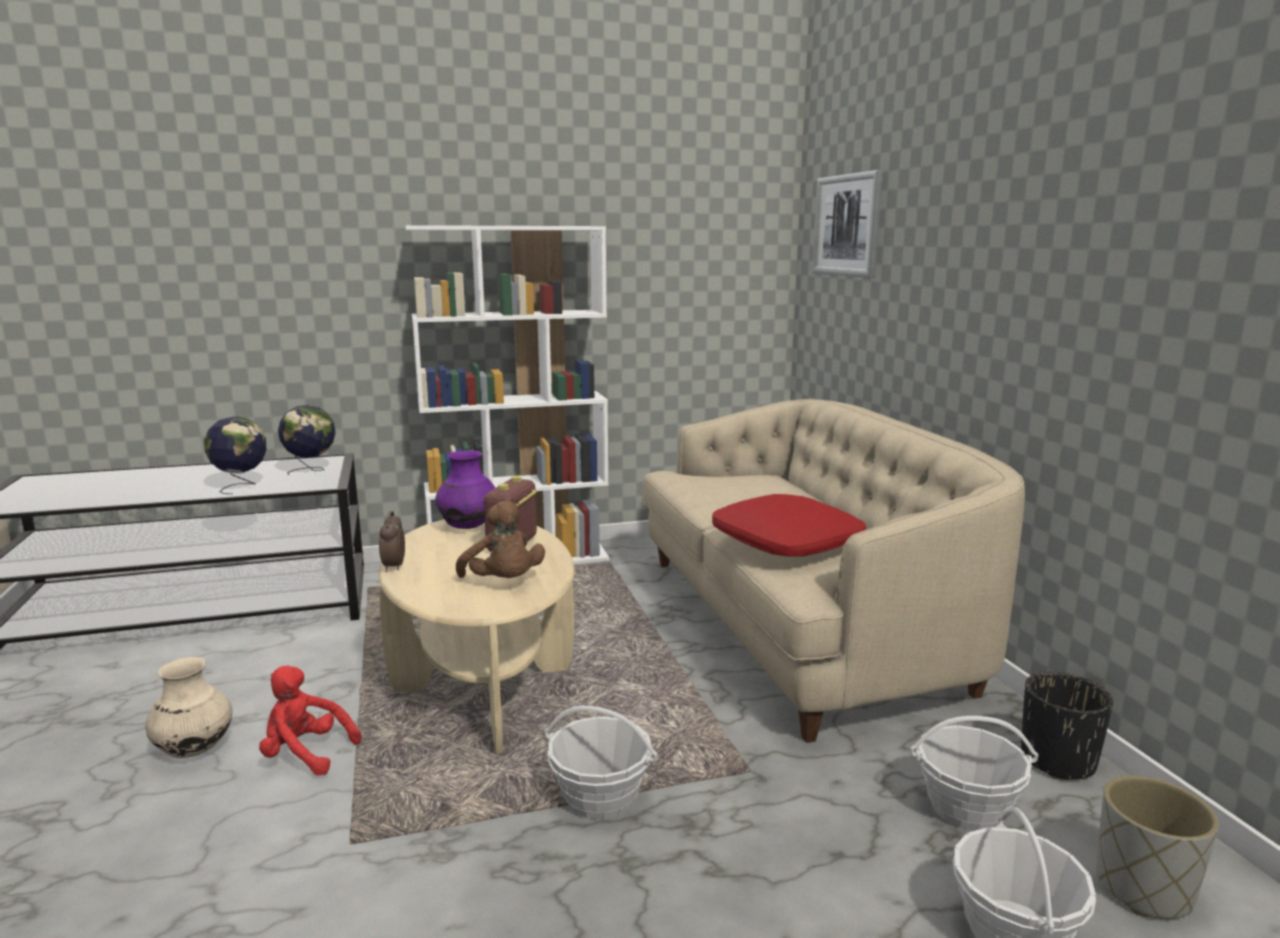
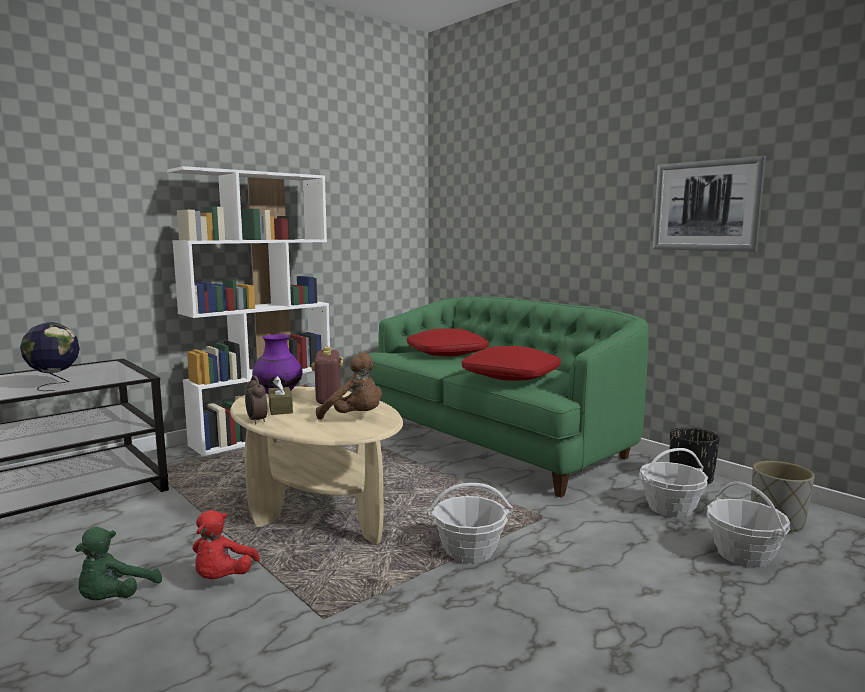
camera: 25 degrees left, 5 degrees down
(194, 750) = (114, 599): beige vase -> green plush toy
(305, 754) = (222, 578): red plush toy -> red plush toy turned 75 degrees counterclockwise
(311, 471) = (104, 371): globe -> none
(442, 551) = (280, 408): none -> brown tissue box
(753, 485) = (447, 353): none -> red pillow
(798, 624) = (494, 441): beige sofa -> green sofa
(847, 225) = (475, 181): picture -> picture (706, 206)

